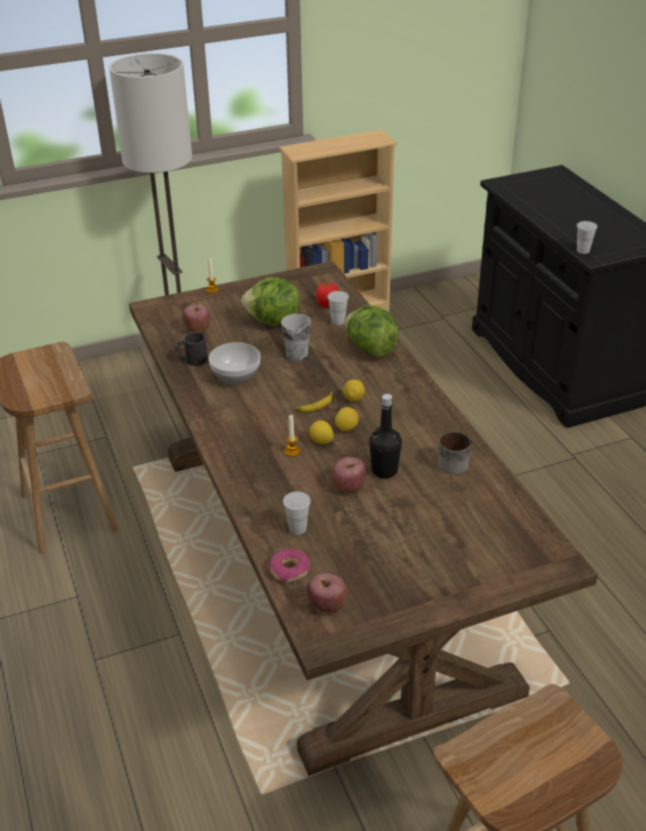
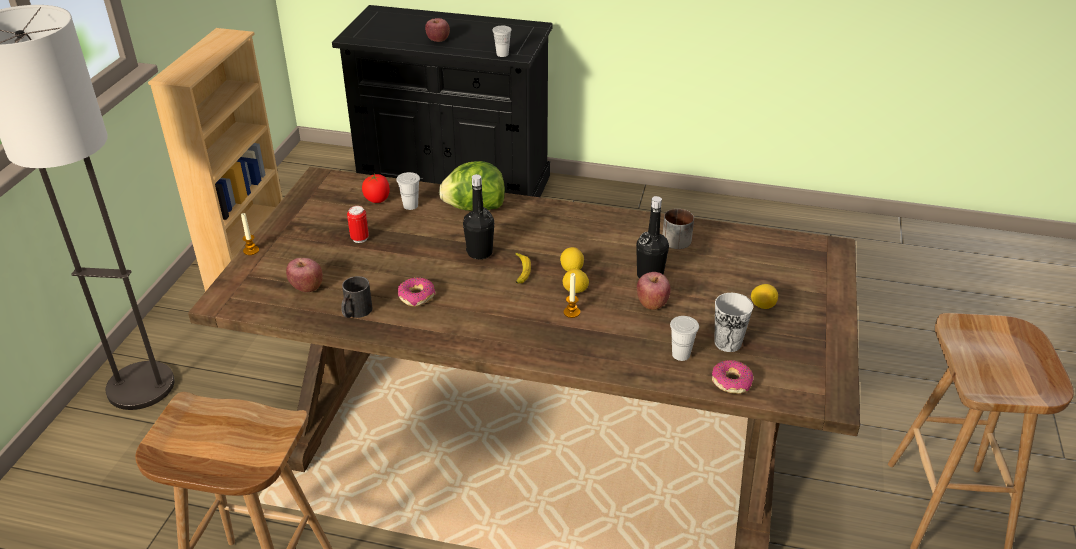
camera: 55 degrees left, 0 degrees up
(235, 375) = (417, 296): bowl -> donut
(273, 321) = (360, 238): lettuce -> can
(297, 355) = (431, 249): cup -> cup (727, 343)
(317, 377) = (480, 252): none -> black bottle
(327, 605) = (792, 380): apple -> apple (438, 40)
(354, 399) = (535, 248): lemon -> lemon (762, 306)

